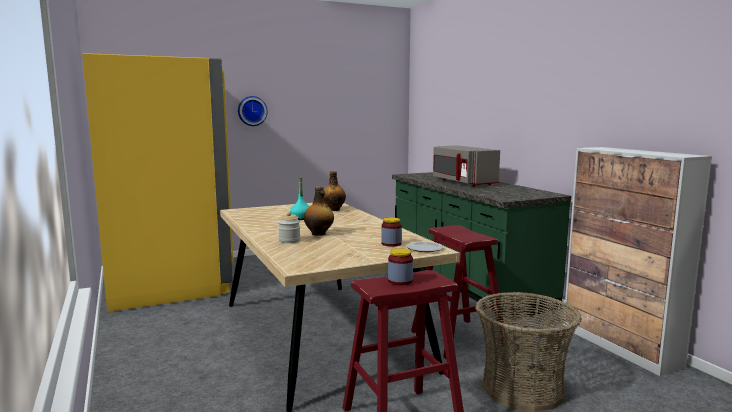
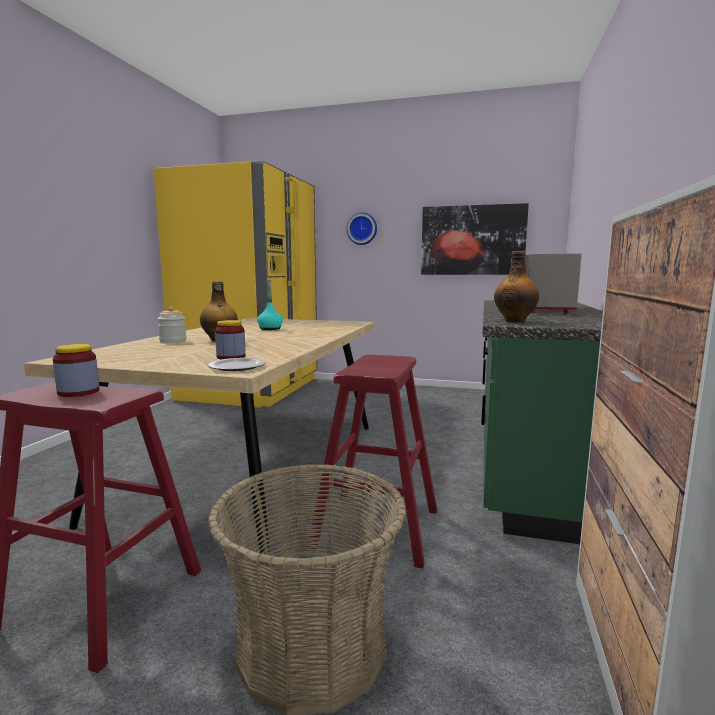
camera: 40 degrees right, 0 degrees up
(334, 209) = (332, 327): bottle -> bottle (515, 321)
(346, 122) = (472, 240): none -> picture

